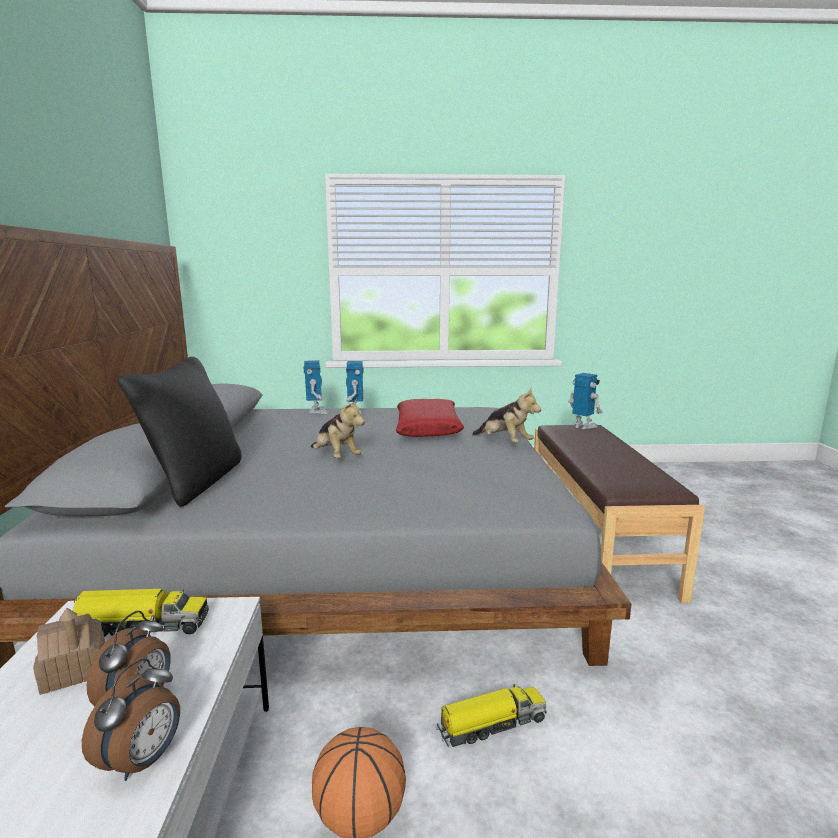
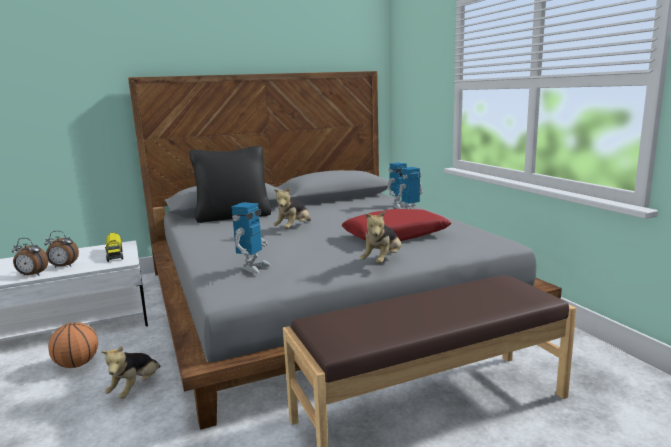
camera: 70 degrees right, 0 degrees up
(74, 669) = (87, 254): toy house -> none
(491, 724) = (135, 388): toy truck -> plush toy
(583, 427) = (533, 293): toy robot -> toy robot (253, 267)

